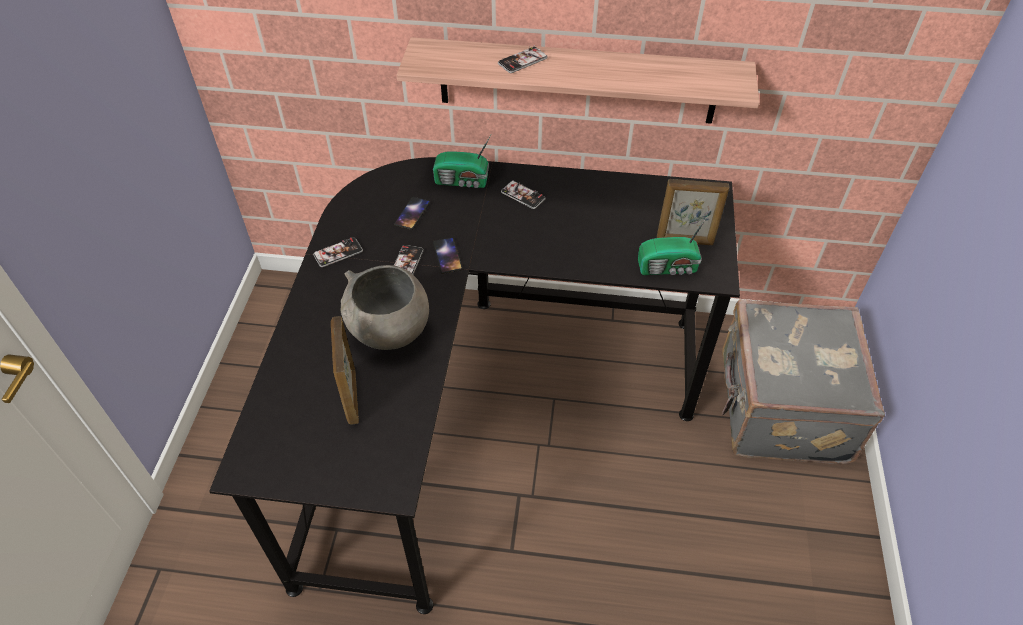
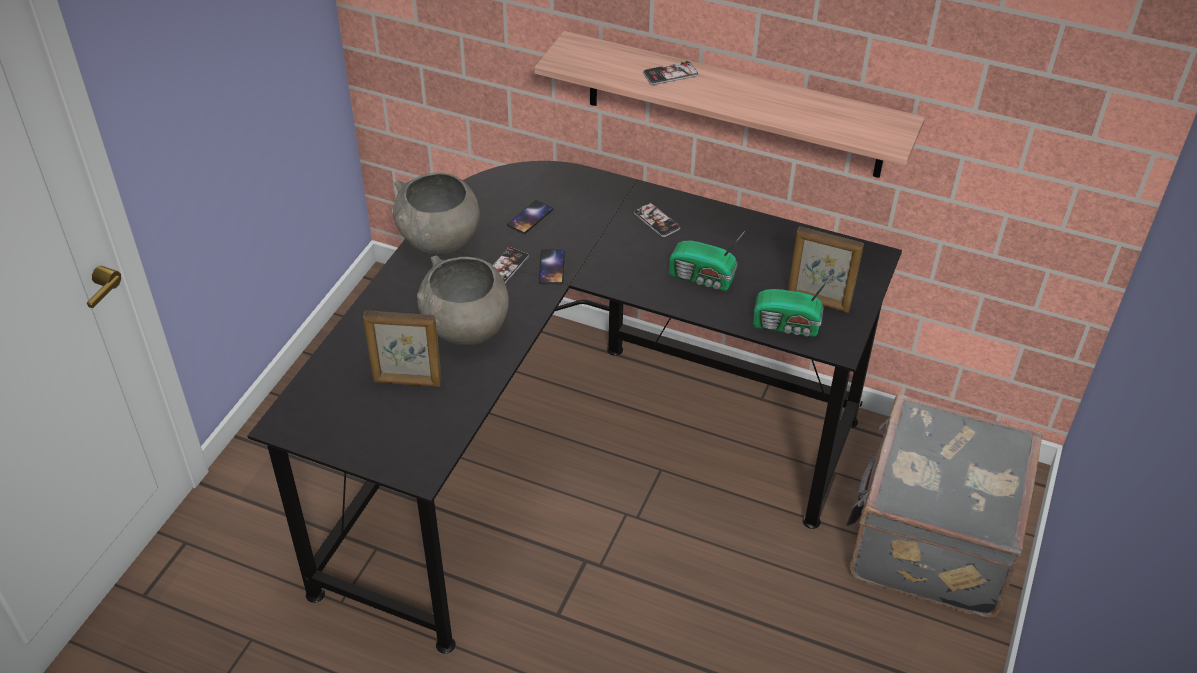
camera: 15 degrees right, 5 degrees down
(338, 253) = (439, 242): phone -> grey bowl
(351, 397) = (407, 382): picture frame -> picture frame turned 90 degrees counterclockwise
(463, 181) = (596, 194): radio -> radio (703, 278)

